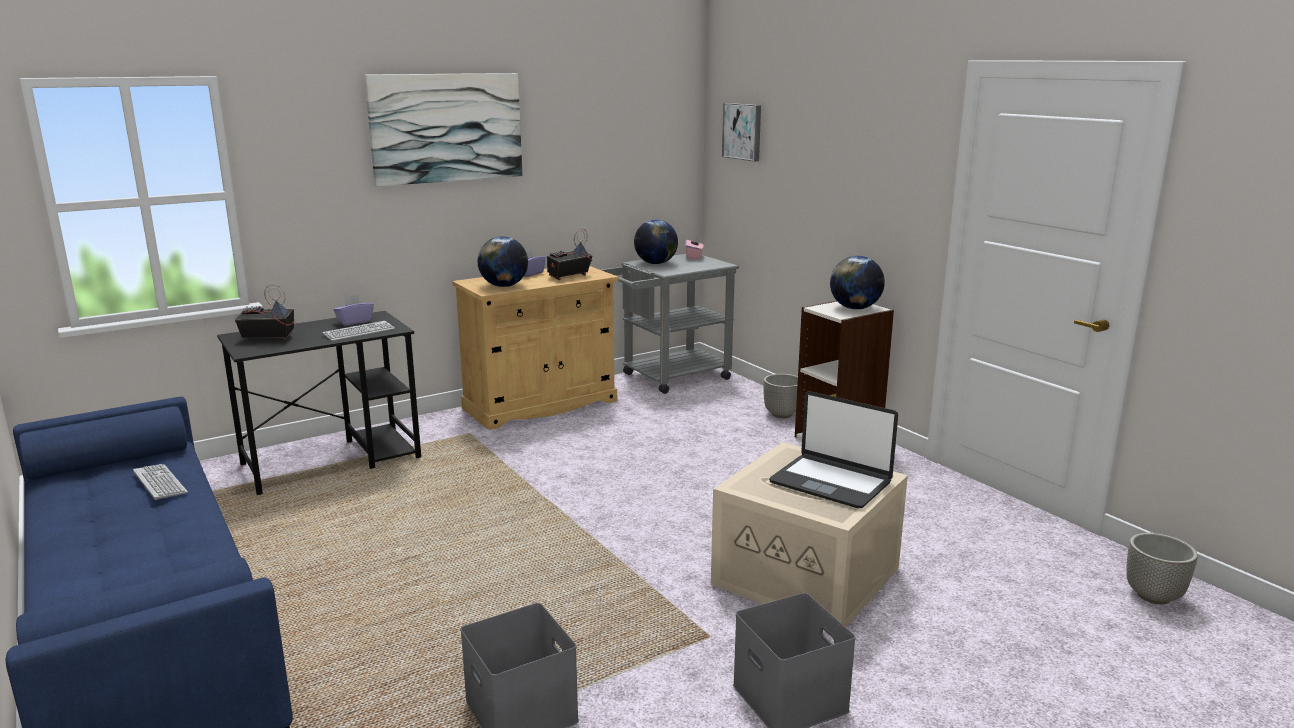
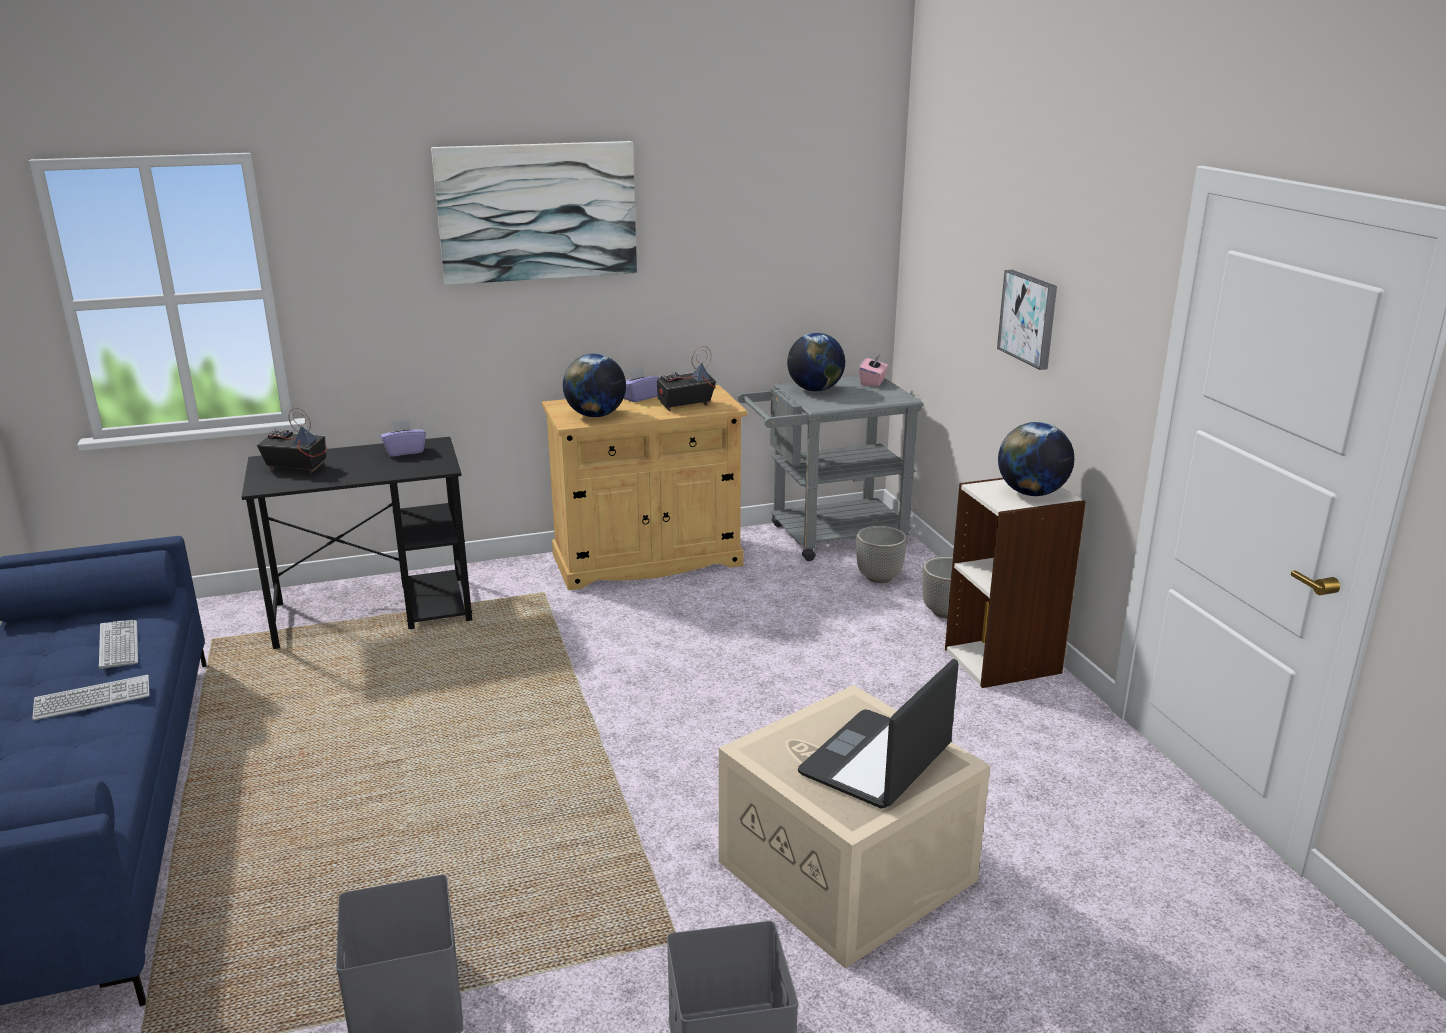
camera: 15 degrees right, 5 degrees up
(359, 332) = (399, 468): keyboard -> keyboard (92, 699)
(743, 131) = (940, 221): picture -> picture (1029, 318)
(831, 482) = (877, 761): laptop -> laptop turned 75 degrees clockwise
(1154, 596) = (1331, 994): planter -> planter (879, 578)

